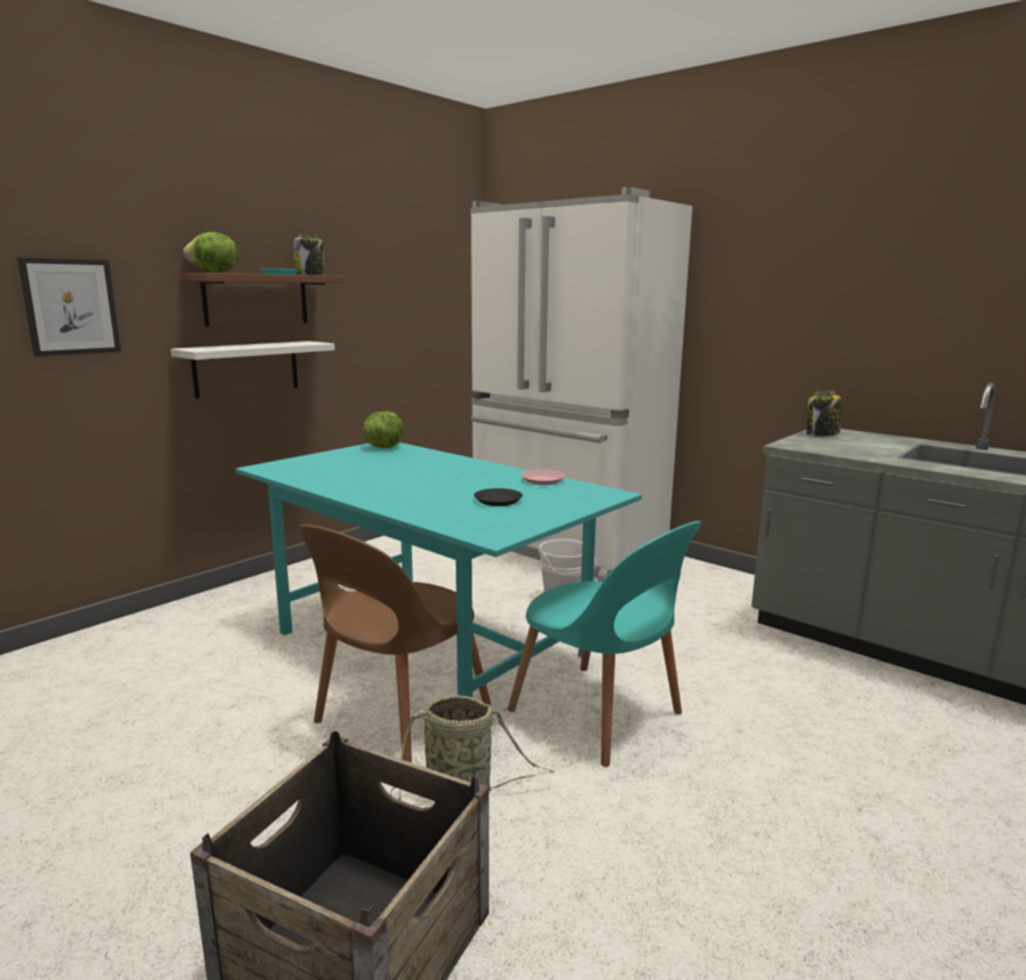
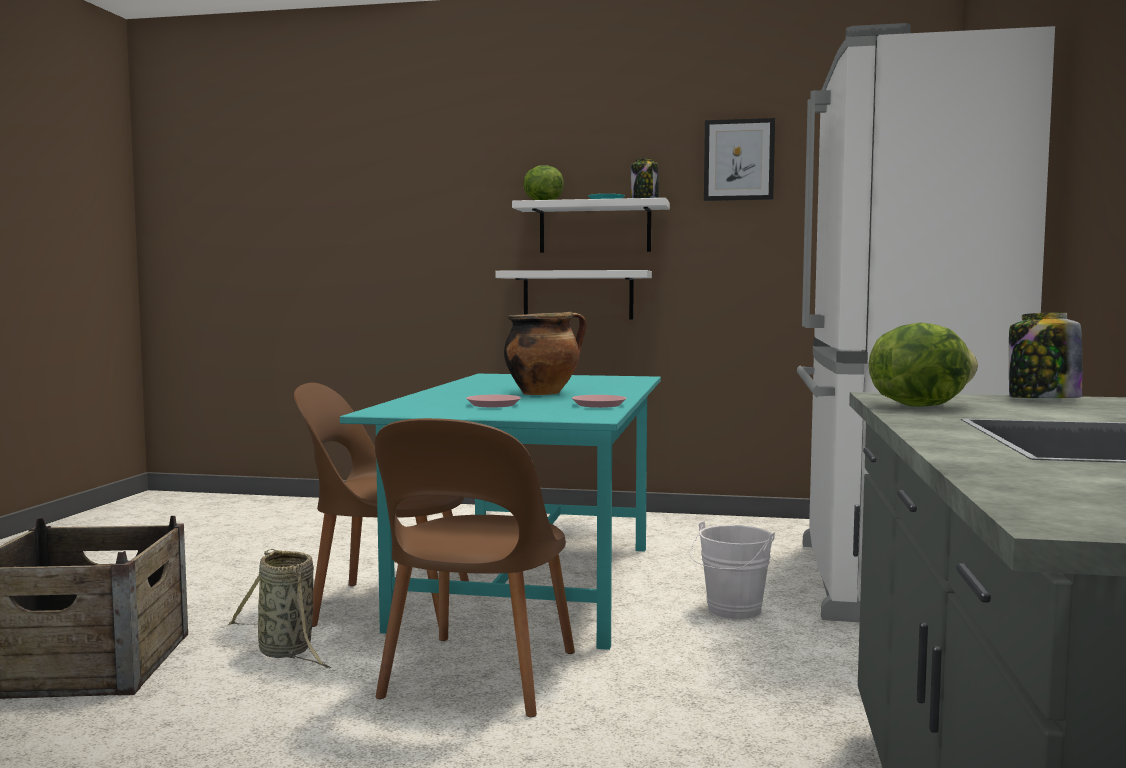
camera: 60 degrees right, 10 degrees down
(71, 307) = (433, 234): picture -> picture (739, 160)
(256, 299) = (595, 228): brown shelf -> white shelf
(383, 447) = (624, 378): lettuce -> lettuce (918, 406)
(445, 479) = (543, 393): none -> cooking pot
(498, 501) = (493, 405): black plate -> pink plate
(600, 715) = (477, 678): turquoise chair -> brown chair

